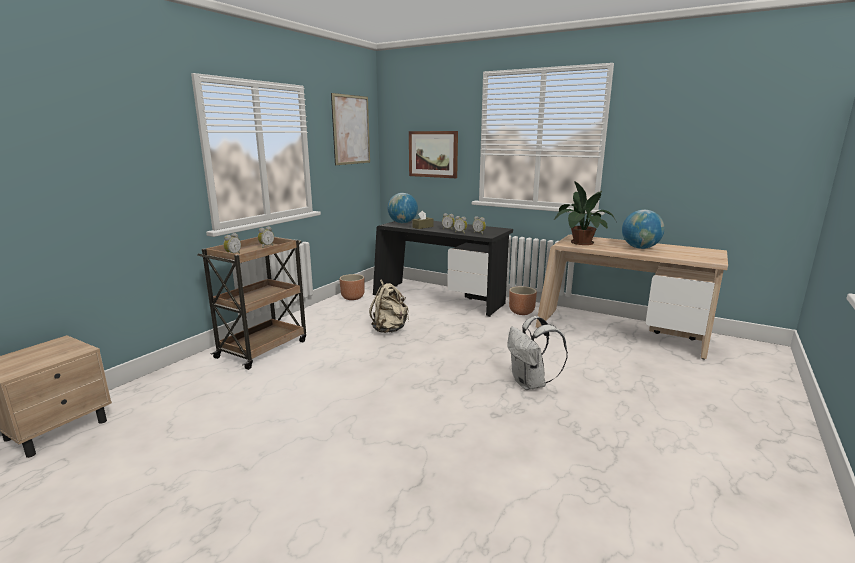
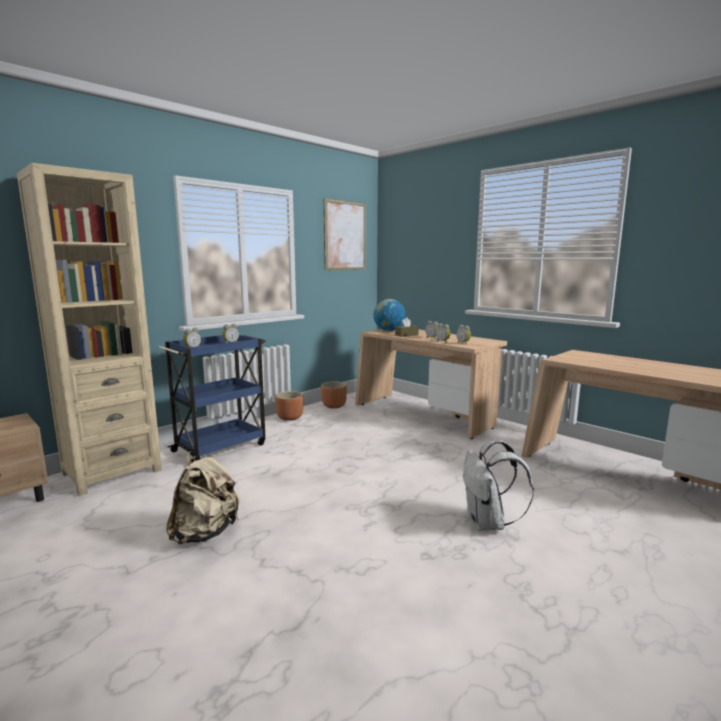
camera: 15 degrees right, 5 degrees down
(163, 385) = (112, 472): none -> beige bookcase
(263, 348) = (221, 447): brown cart -> blue cart
(389, 329) = (354, 441): beige backpack -> beige backpack (205, 533)
(433, 154) = (428, 260): picture -> none
(439, 299) = (423, 415): black desk -> beige desk
(521, 312) = (512, 437): brown planter -> brown planter (290, 418)
(580, 242) = (579, 358): potted plant -> none
(640, 248) = (657, 368): globe -> none

